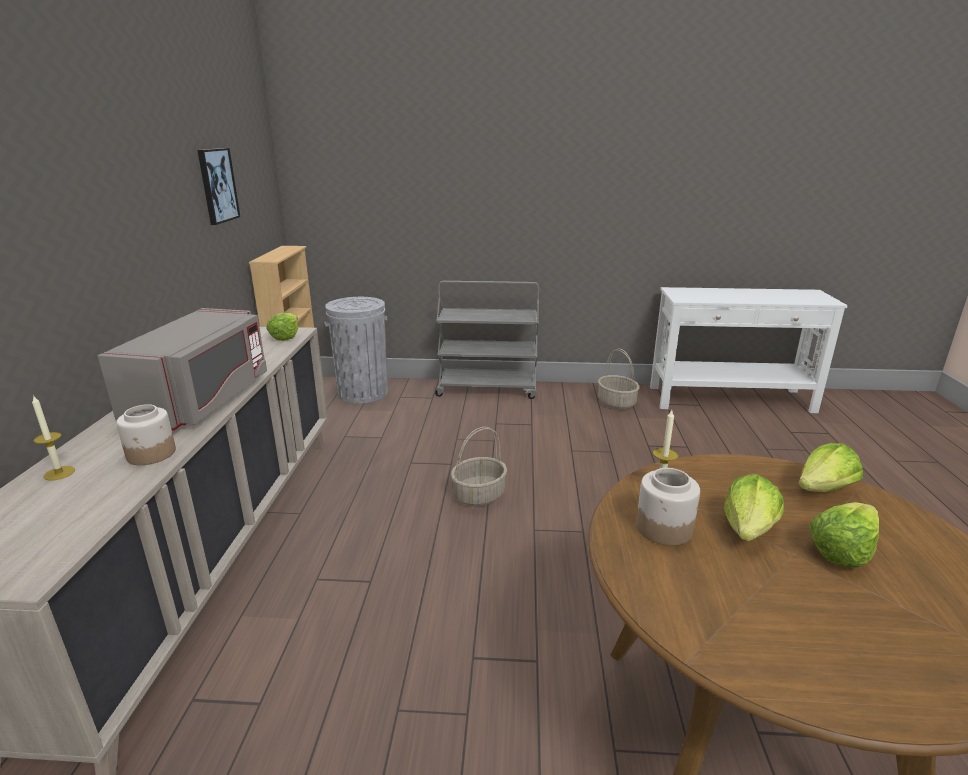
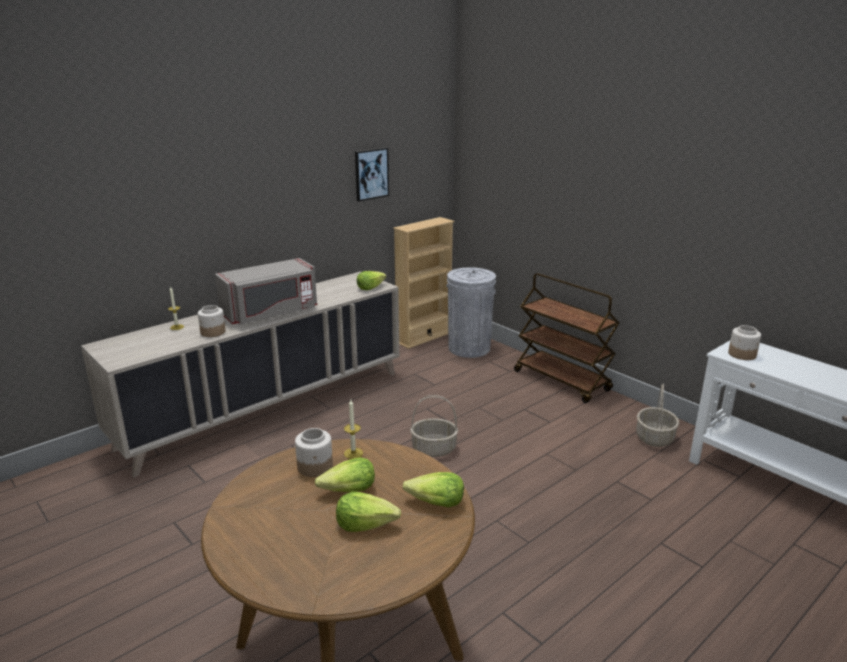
camera: 45 degrees right, 0 degrees up
(488, 389) = (562, 381): grey cart -> brown cart
(691, 296) = (742, 354): none -> jar

